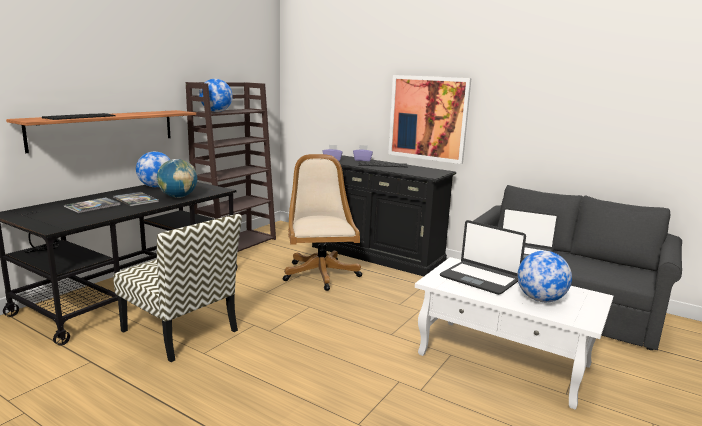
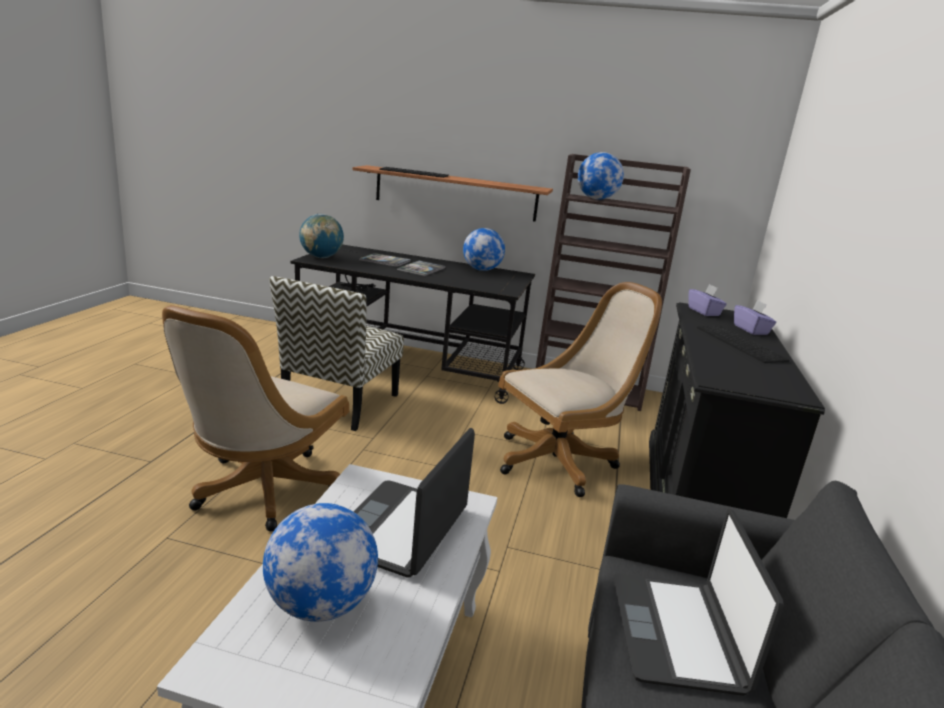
camera: 70 degrees right, 5 degrees up
(178, 197) = (451, 280): globe -> globe (321, 257)
(312, 378) = (261, 493): none -> office chair
(428, 118) = (852, 273): picture -> none

